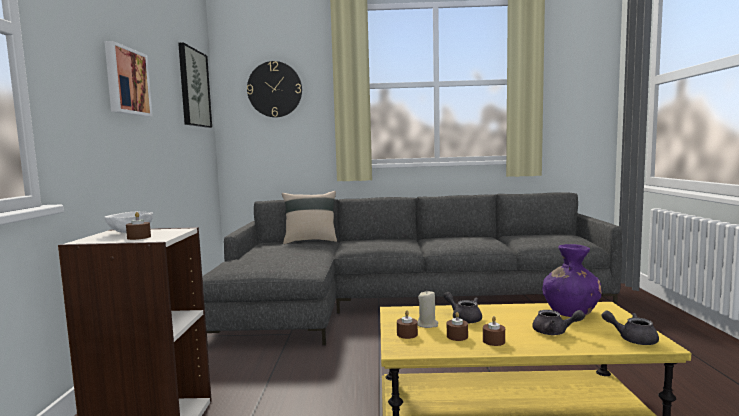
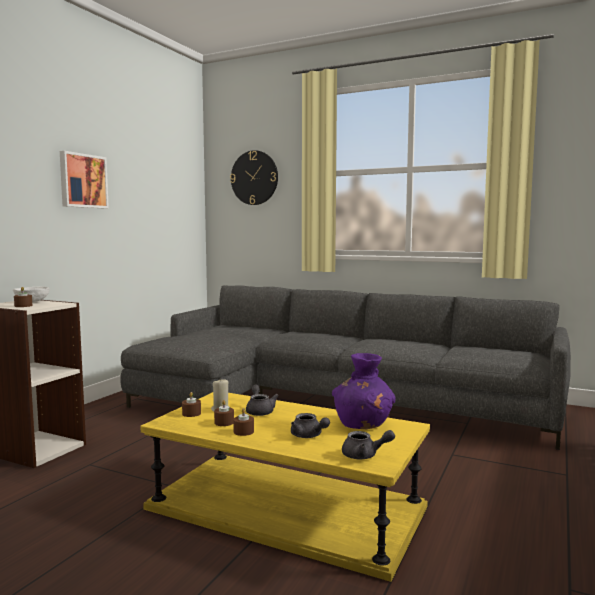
camera: 25 degrees right, 0 degrees up
(194, 88) = (174, 179): picture -> none
(310, 241) = (260, 328): beige pillow -> none
(632, 339) = (364, 455): grey teapot -> grey teapot turned 135 degrees clockwise

